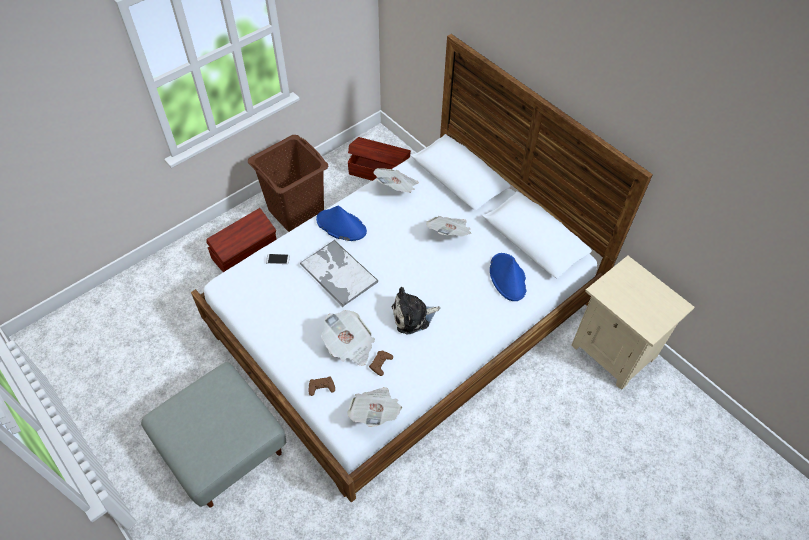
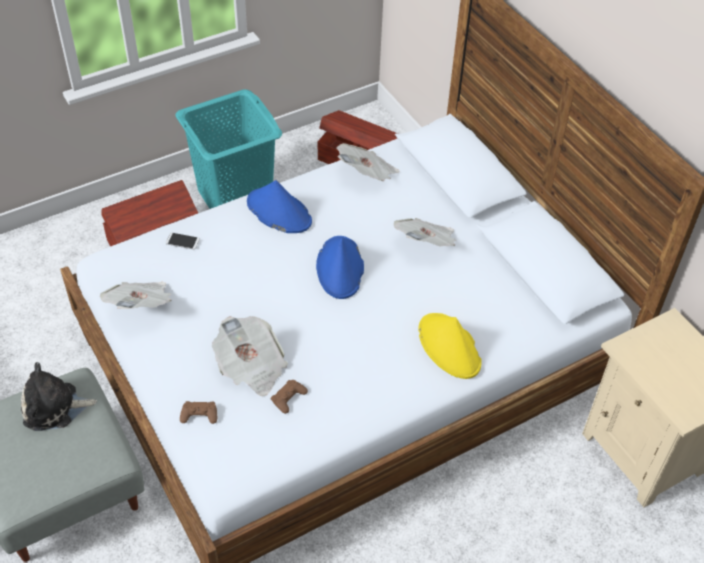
camera: 10 degrees right, 5 degrees down
(297, 212) = (235, 197): brown laundry basket -> turquoise laundry basket
(338, 273) = (259, 271): tray -> none
(375, 412) = (265, 460): newspaper -> newspaper (141, 306)
(413, 316) = (349, 343): plush toy -> plush toy (54, 407)
(482, 307) = (449, 347): none -> yellow hat
(508, 277) = (495, 314): blue hat -> blue hat (340, 268)

